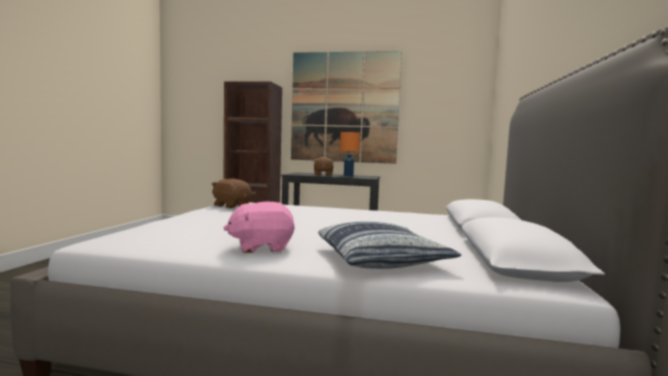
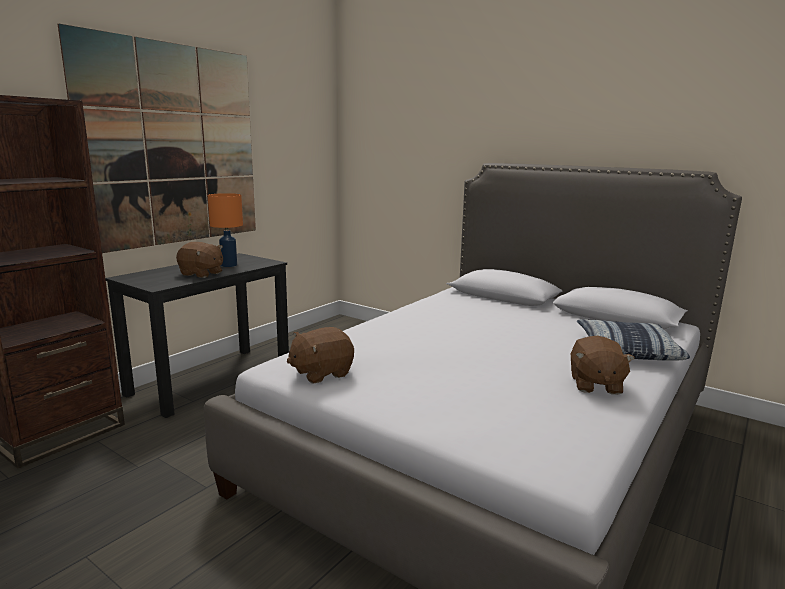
camera: 65 degrees left, 10 degrees up
(261, 247) = (595, 385): pink plush toy -> brown plush toy

